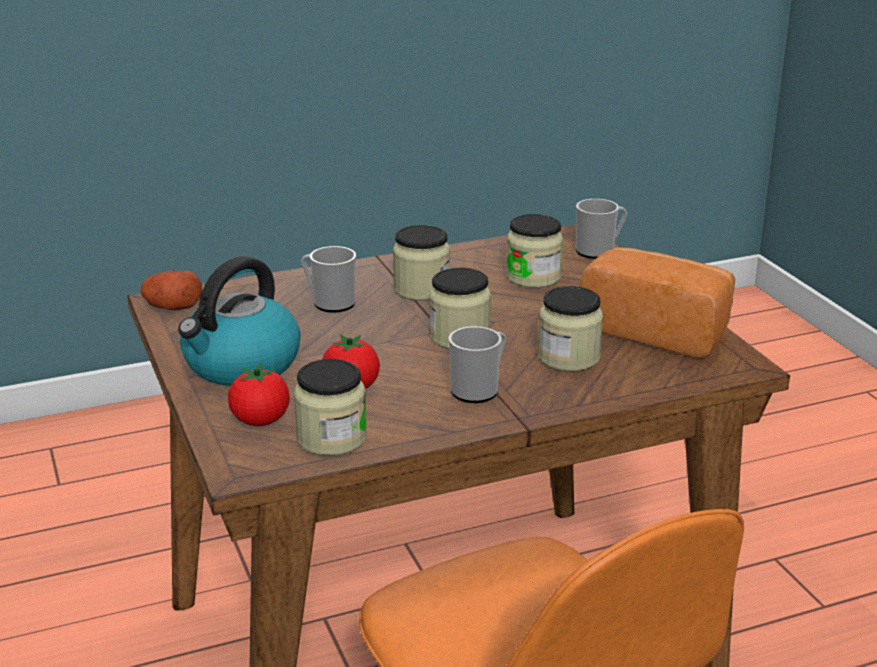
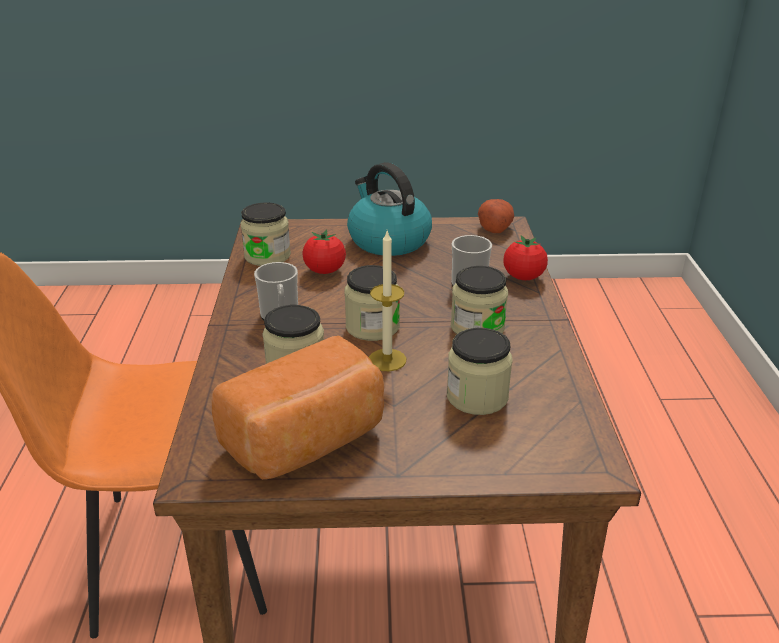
camera: 110 degrees right, 5 degrees up
(260, 421) = (308, 238): tomato -> tomato (523, 277)
(512, 320) = (387, 360): none -> candle
(599, 251) = (534, 467): mug -> none

